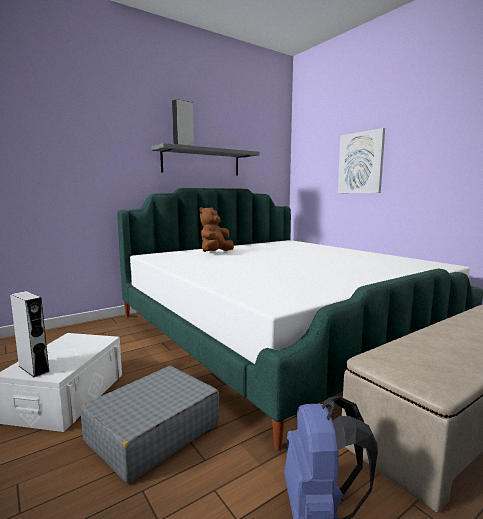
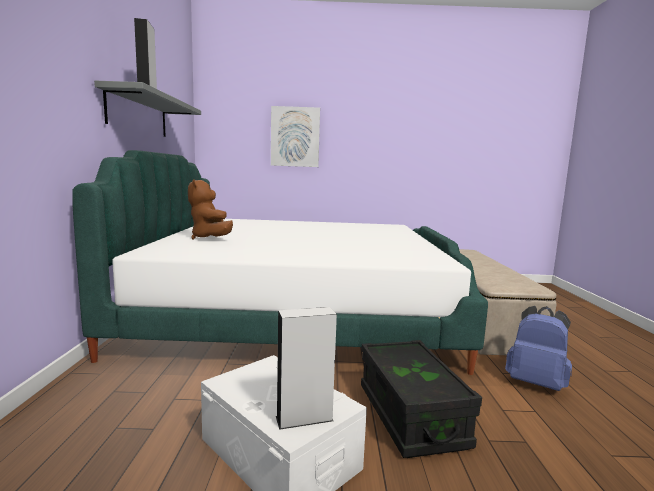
camera: 55 degrees left, 0 degrees up
(152, 432) = (410, 415): grey suitcase -> black storage box

